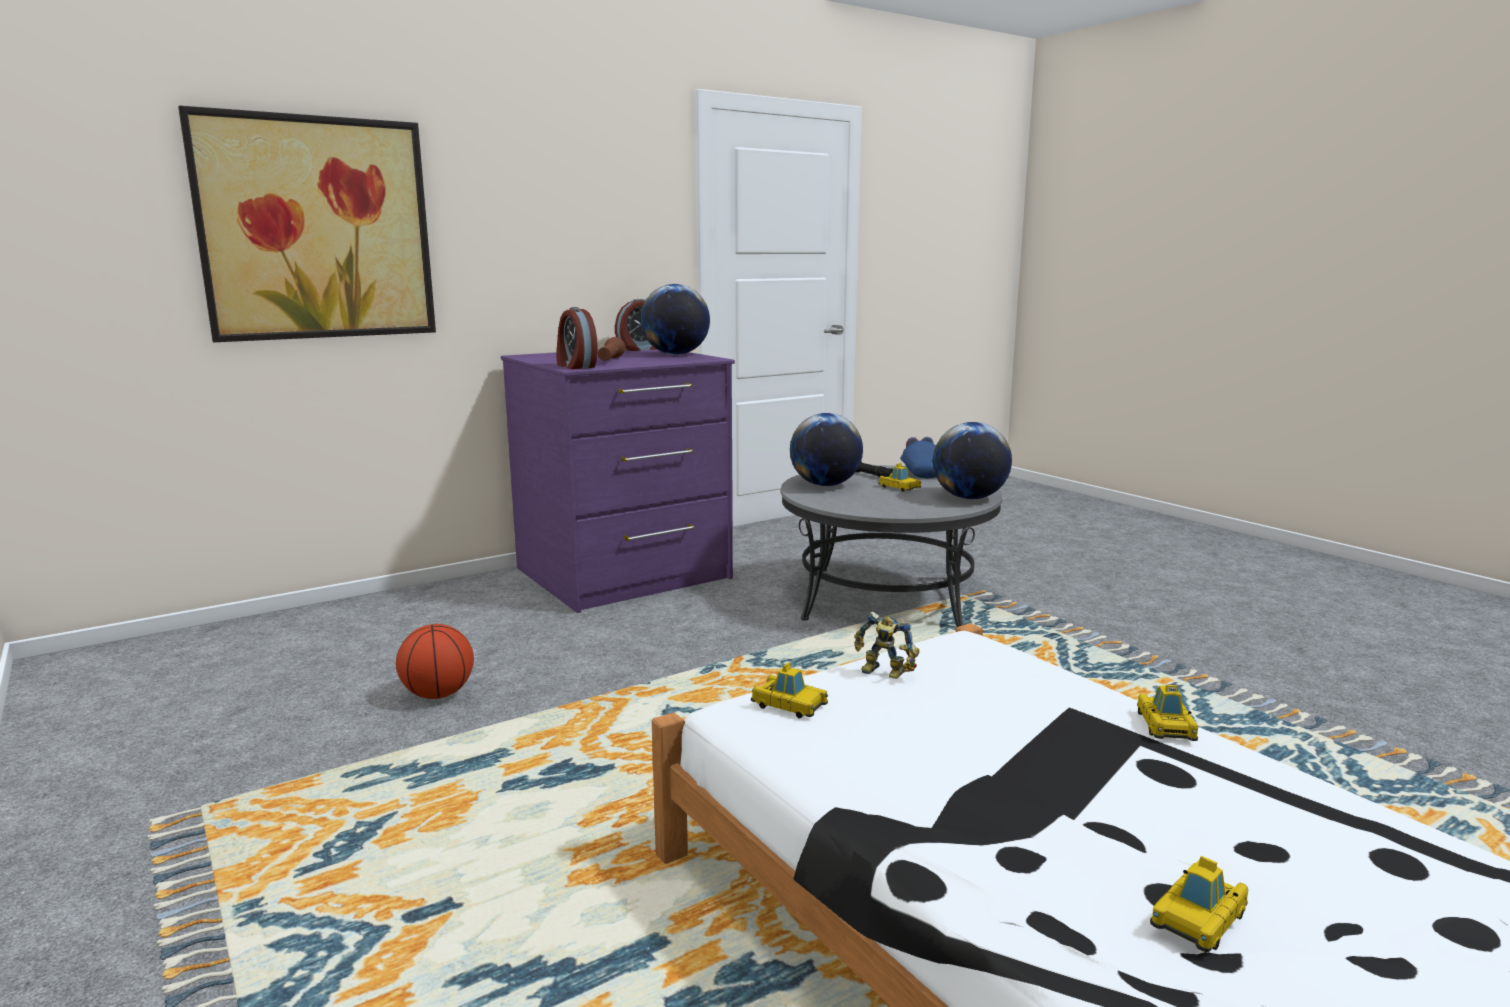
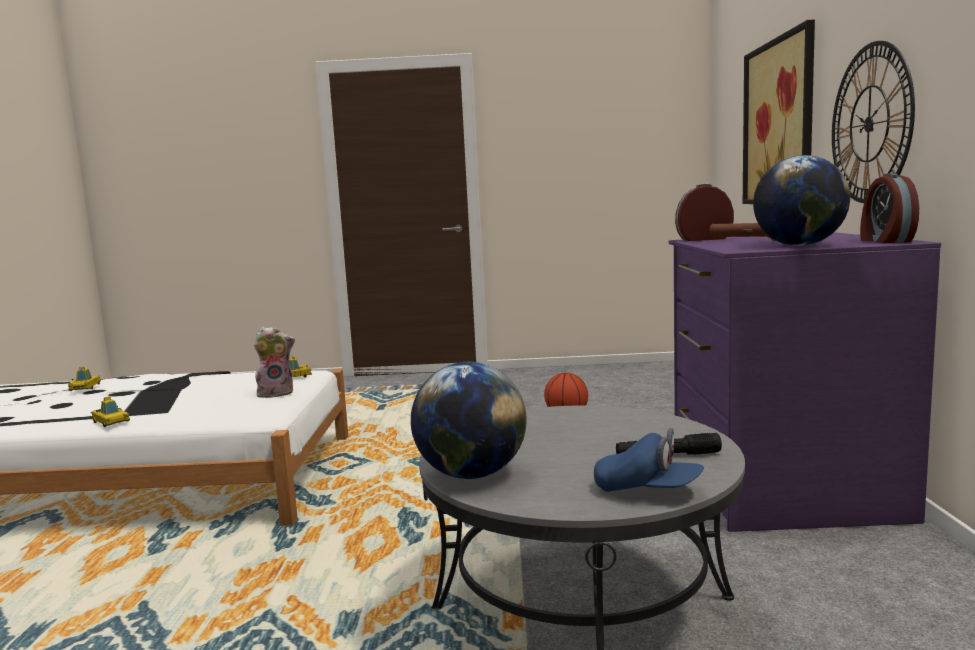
camera: 125 degrees right, 5 degrees down
(541, 254) = (869, 124): none -> wall clock
(825, 485) = (631, 426): globe -> none
(883, 673) = (276, 393): toy robot -> plush toy
(899, 487) = (573, 455): toy car -> none

